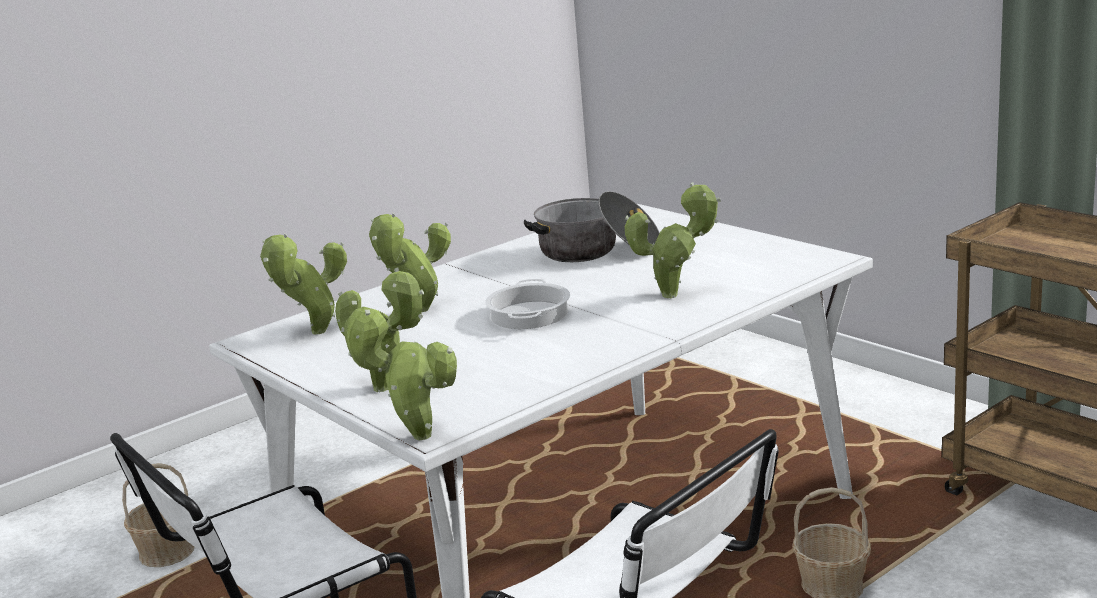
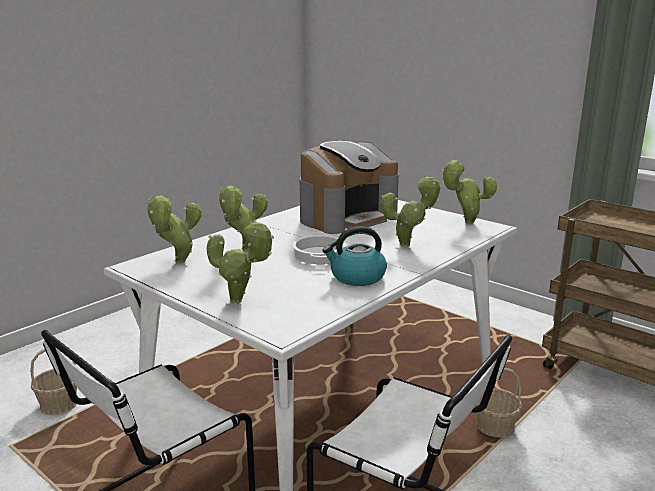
camera: 10 degrees left, 0 degrees up
(415, 436) = (270, 336): potted plant -> potted plant (466, 222)
(573, 348) = (357, 277): none -> kettle
(597, 251) = (347, 217): cooking pot -> coffee machine

